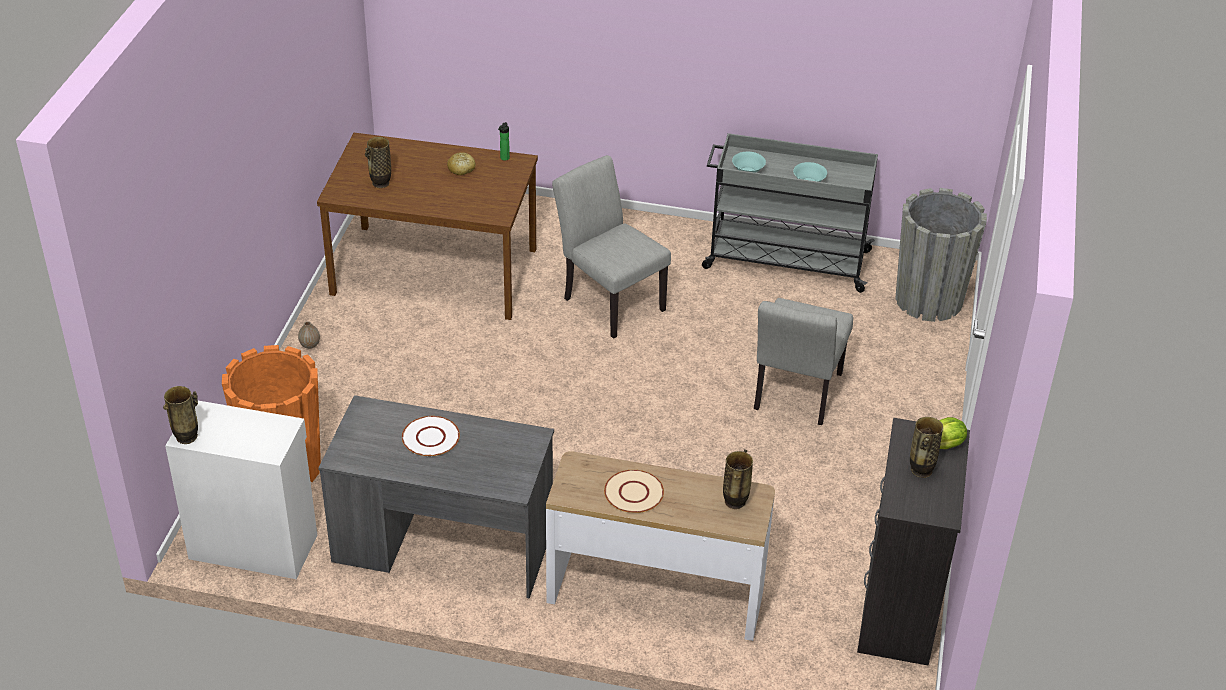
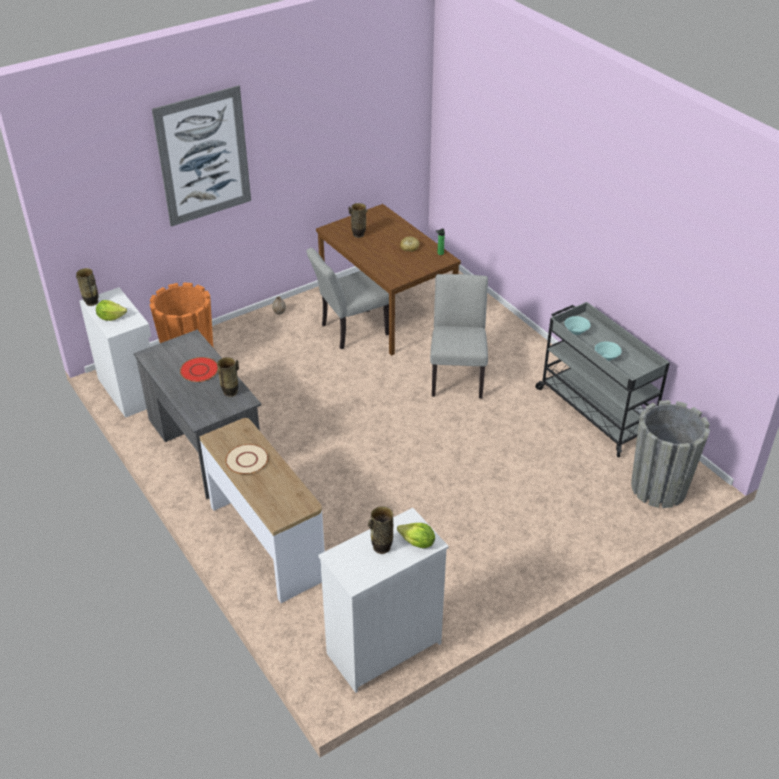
camera: 45 degrees right, 0 degrees up
(218, 154) = (203, 156): none -> picture
(243, 439) = (111, 317): none -> lettuce
(431, 438) = (199, 370): white plate -> red plate
(735, 502) = (289, 501): vase -> vase (230, 392)
(795, 396) = (491, 490): grey chair -> grey chair (349, 331)
(897, 609) = (382, 648): black dresser -> white dresser

